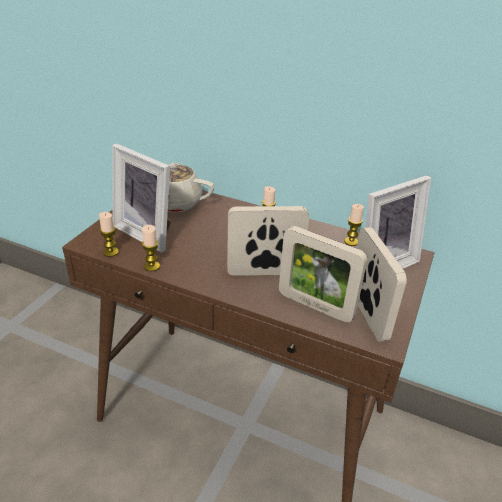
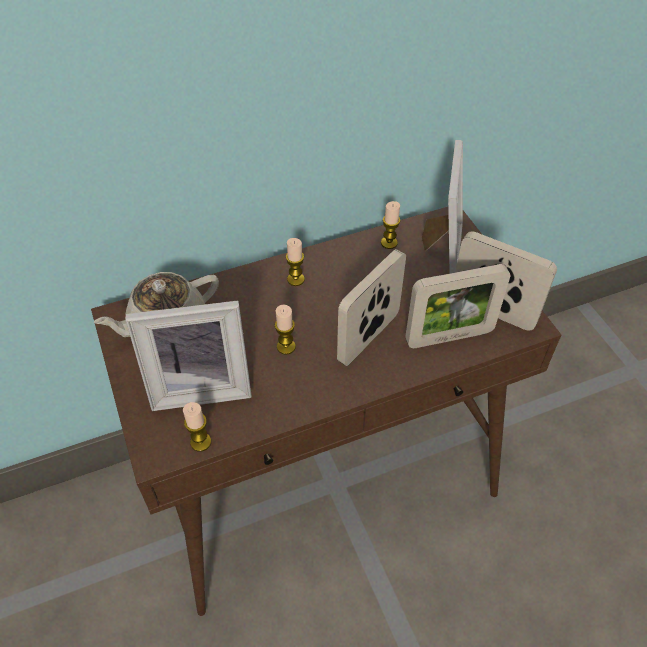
camera: 45 degrees left, 15 degrees up
(152, 266) = (266, 420): candle -> candle (286, 347)

